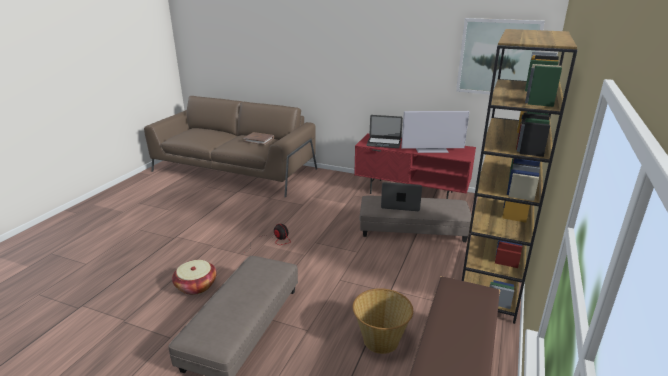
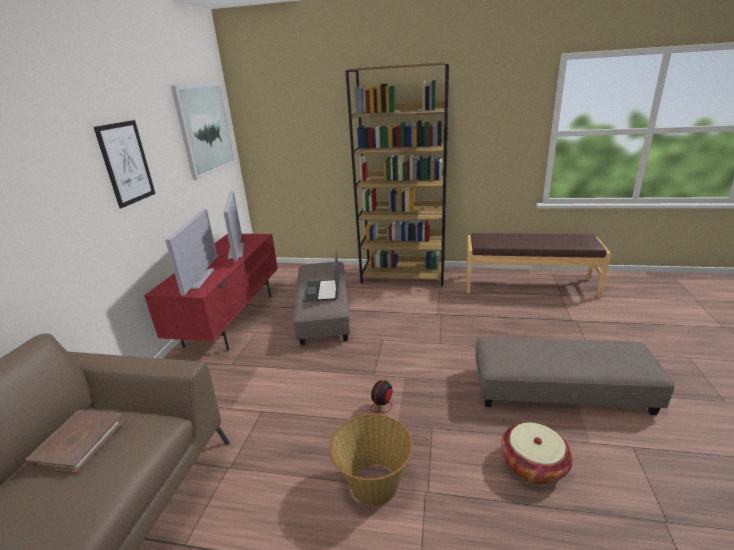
camera: 100 degrees left, 0 degrees up
(380, 339) = (503, 312): basket -> basket (373, 484)
(383, 143) = (199, 278): laptop -> television
(394, 59) = (126, 163): none -> picture

